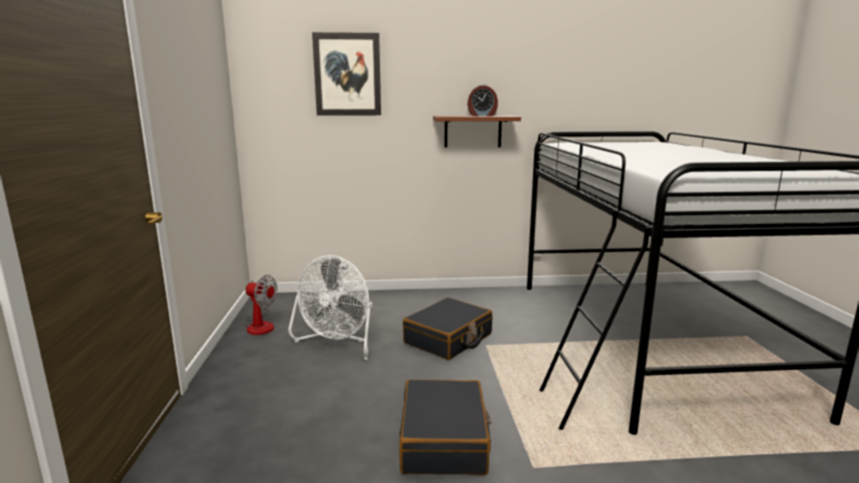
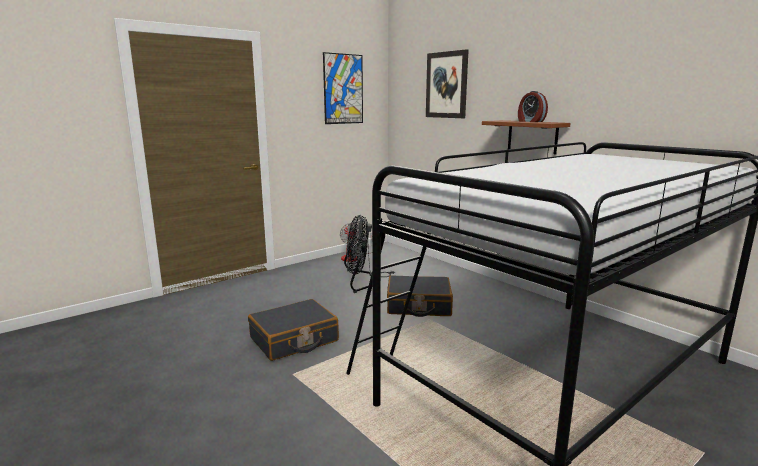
camera: 55 degrees right, 0 degrees up
(204, 75) = (343, 89): none -> picture
(337, 342) = (363, 279): white fan -> black fan

